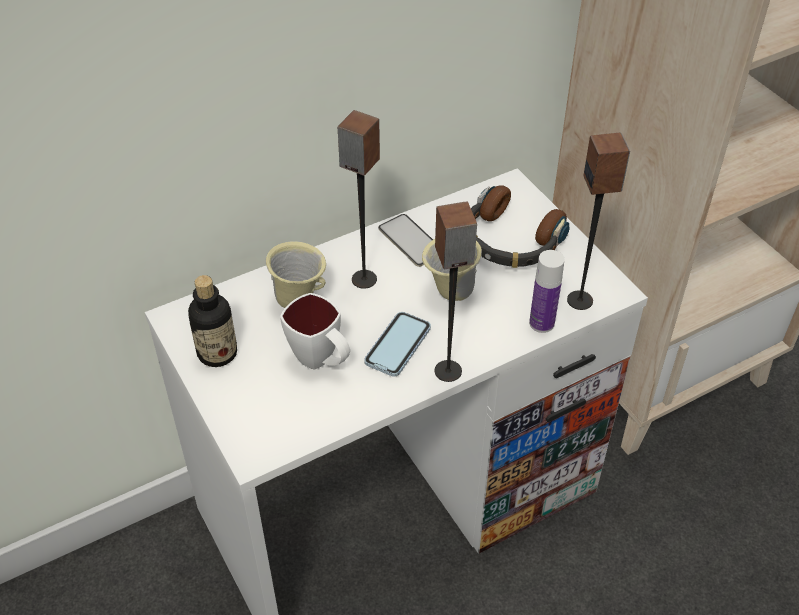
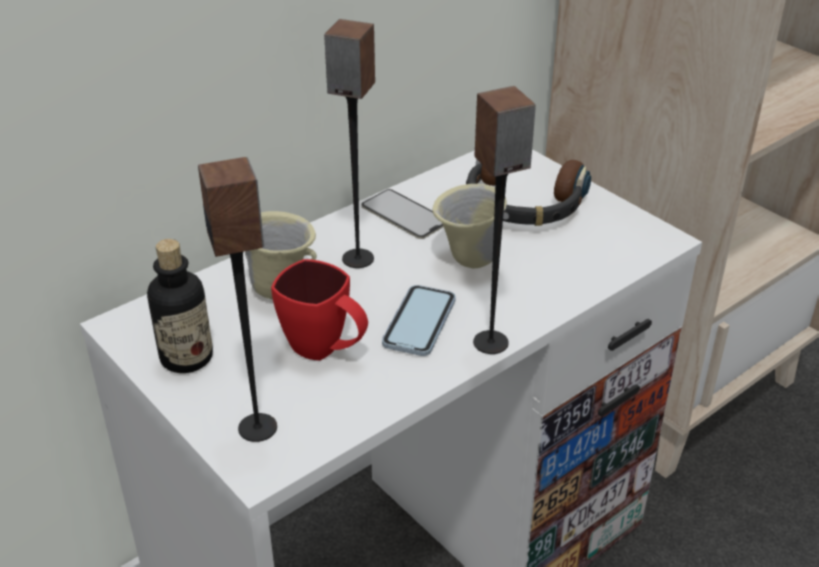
camera: 10 degrees left, 10 degrees down
(321, 361) = (326, 351): white mug -> red mug
(541, 323) = (588, 280): bottle -> none
(580, 300) = (626, 252): speaker -> speaker (258, 427)

